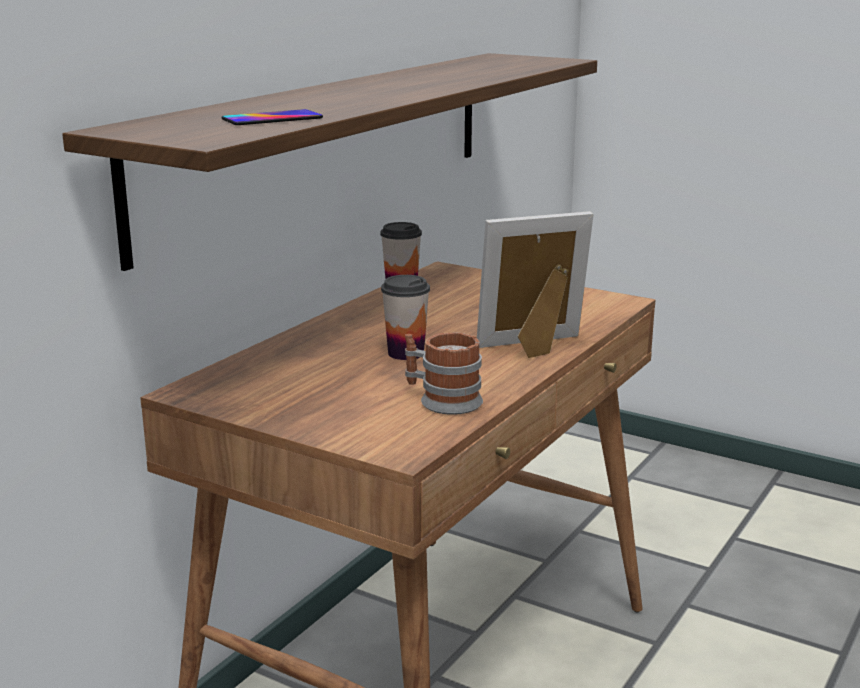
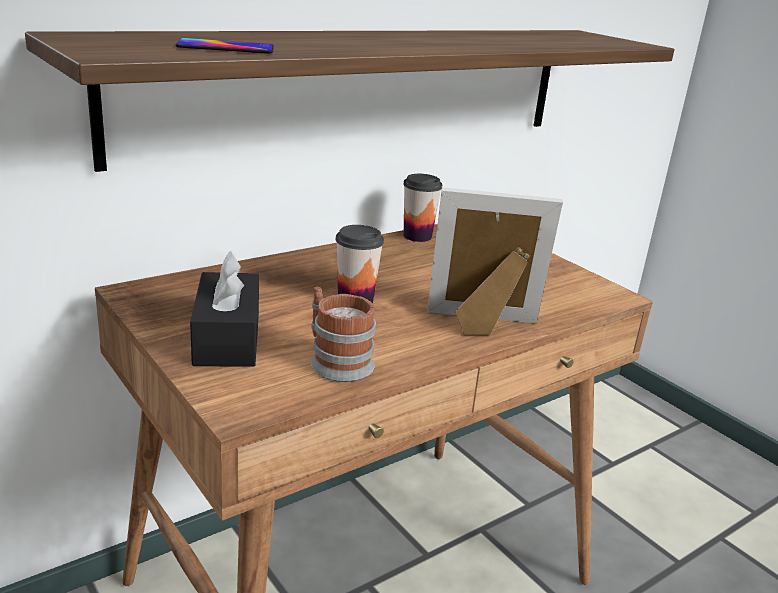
camera: 20 degrees right, 5 degrees up
(326, 406) = (227, 338): none -> black tissue box

